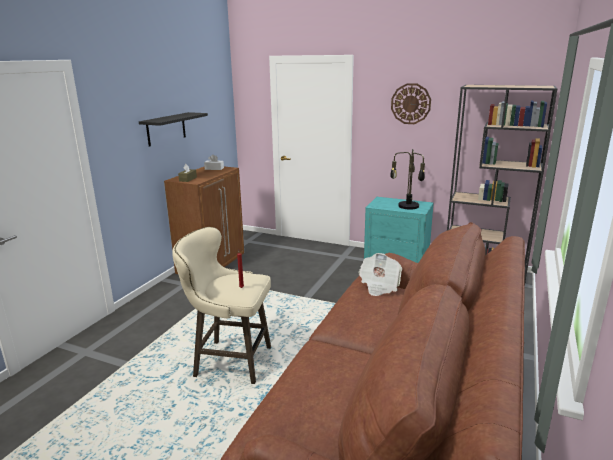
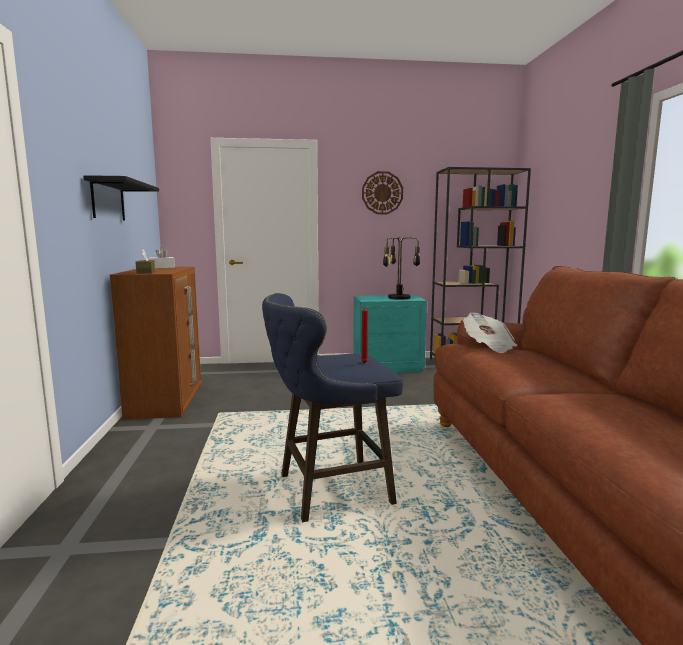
camera: 30 degrees left, 10 degrees down
(229, 361) = (329, 490): beige stool -> blue stool

